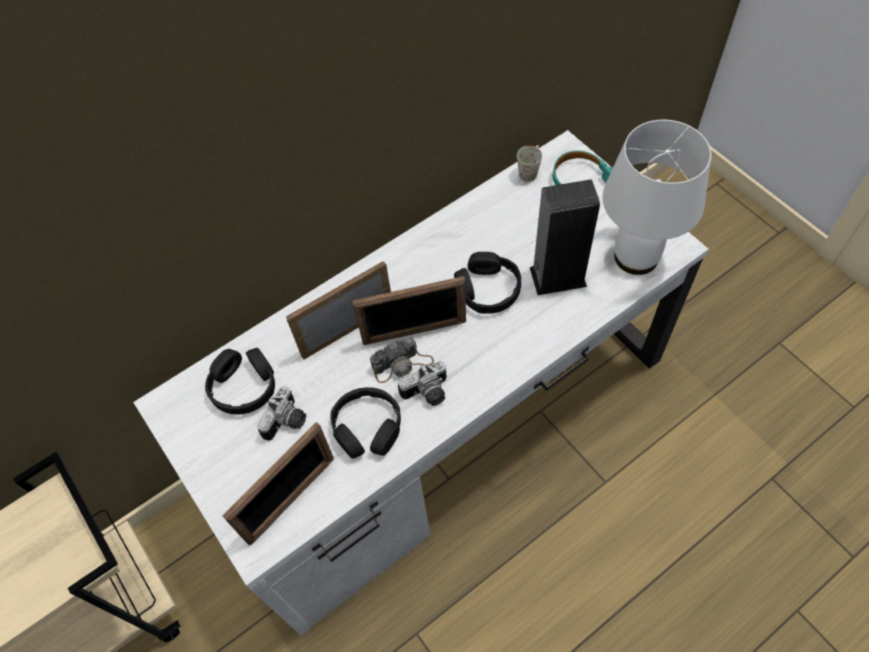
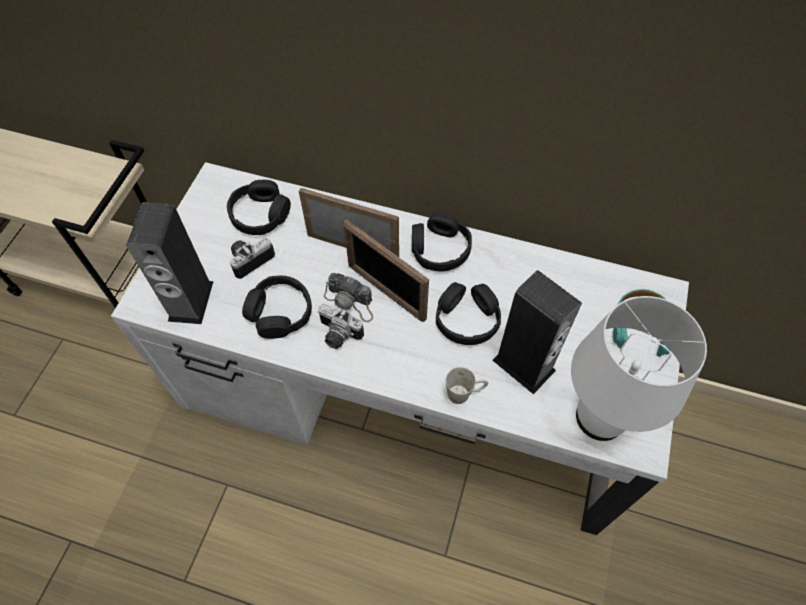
camera: 50 degrees right, 0 degrees up
(287, 422) = (249, 259): camera -> camera turned 150 degrees clockwise
(291, 499) = (191, 301): picture frame -> speaker
(405, 267) = (439, 249): none -> black headphones
(530, 170) = (615, 279): white mug -> white mug (465, 393)

